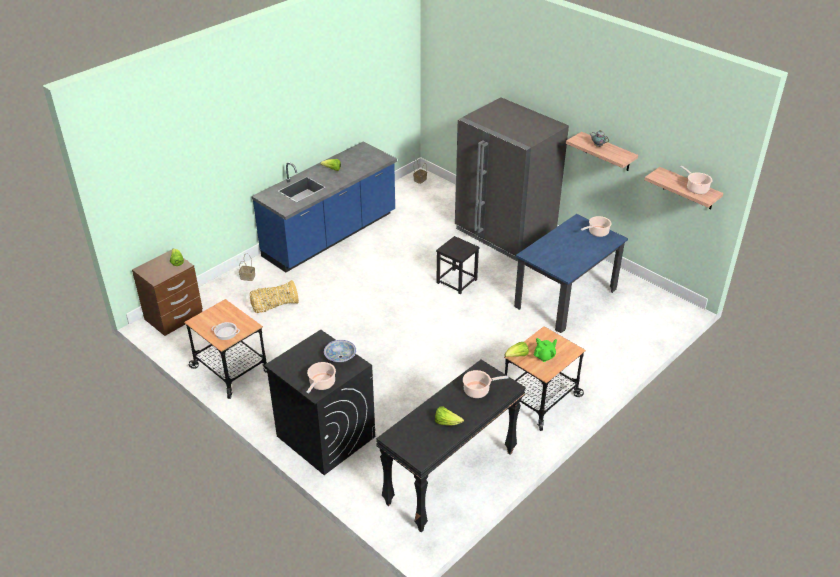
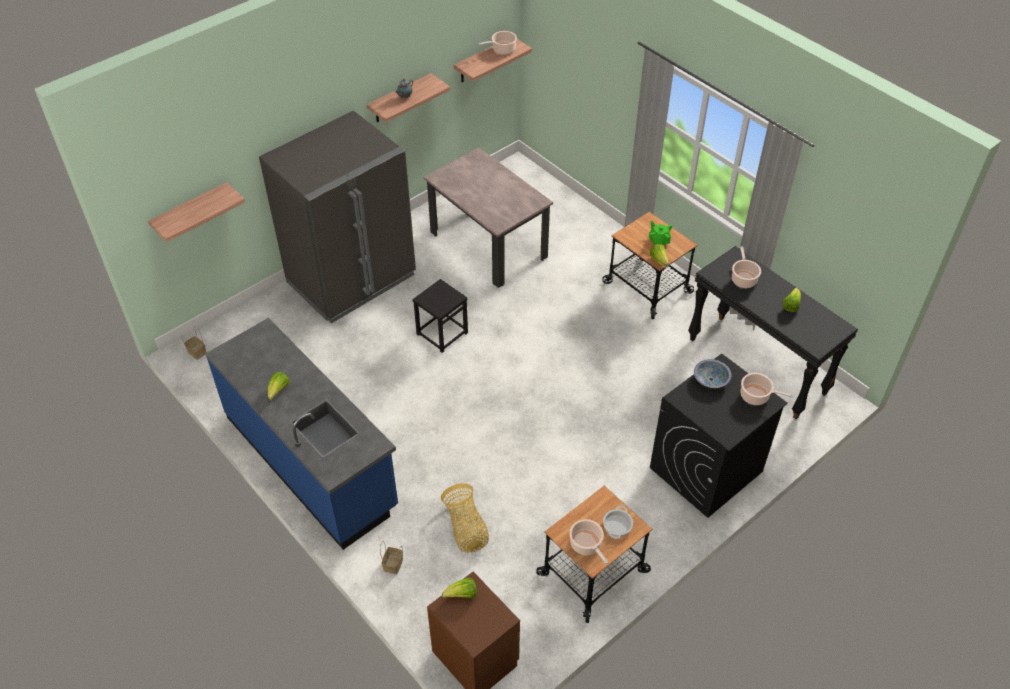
camera: 85 degrees left, 10 degrees up
(457, 95) = (191, 211): none -> shelf
(565, 298) = (488, 245): blue dining table -> beige dining table
(597, 232) = (464, 167): cooking pot -> cooking pot (586, 545)

